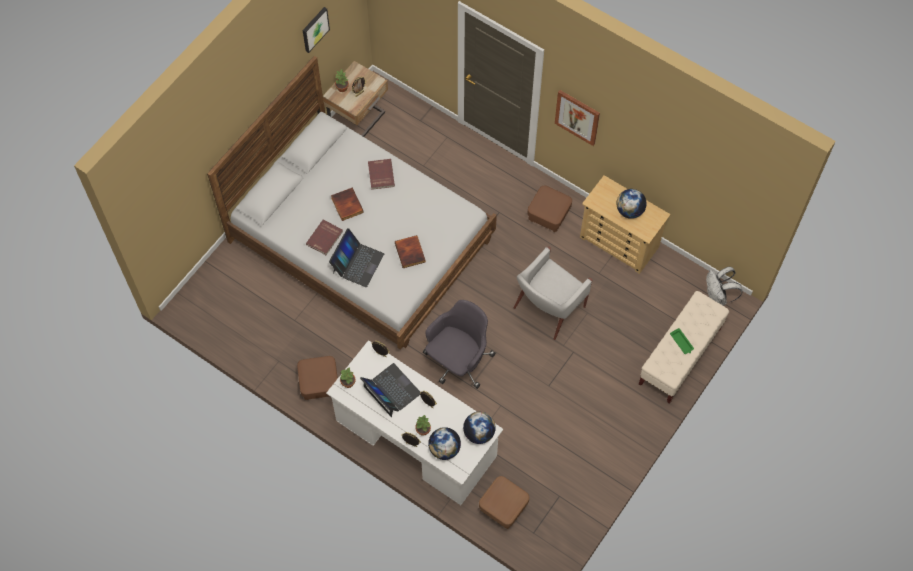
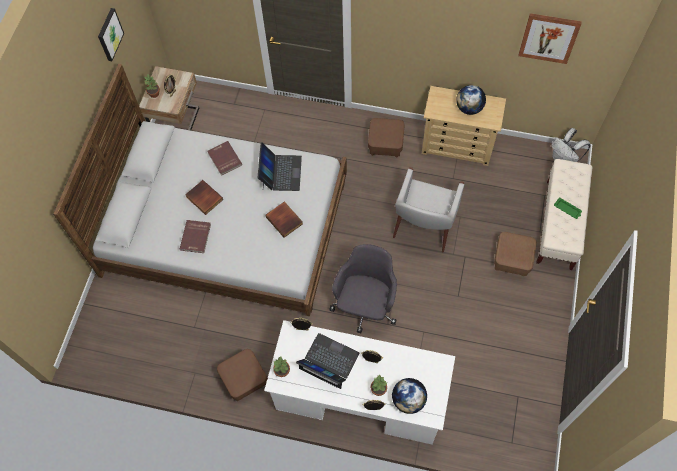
camera: 20 degrees left, 0 degrees up
(357, 263) = (238, 249): laptop -> laptop (281, 172)
(479, 433) = (434, 370): globe -> none
(503, 508) = (472, 430): brown ottoman -> brown ottoman (511, 260)
(577, 117) = (395, 34): picture -> picture (549, 38)

